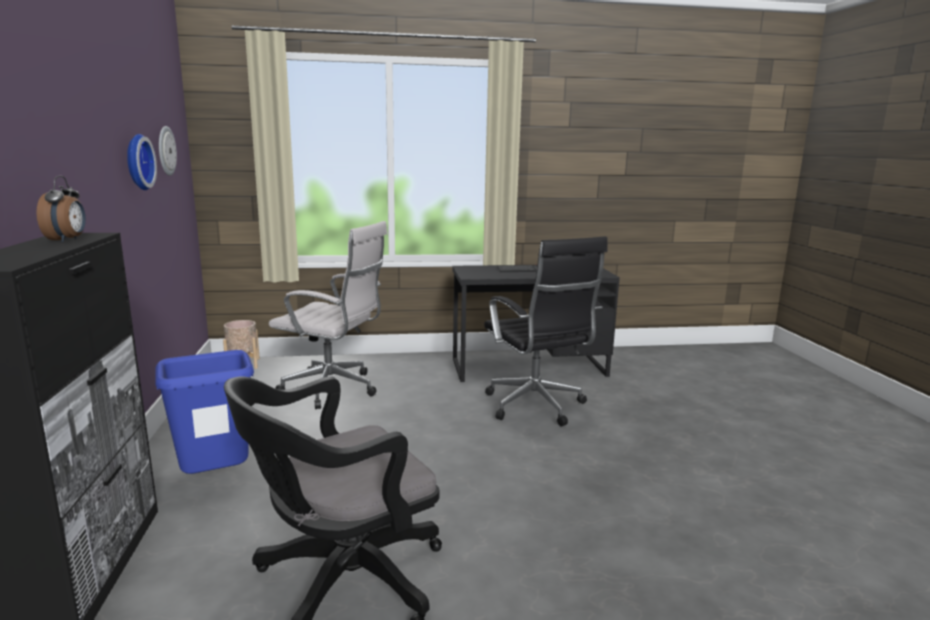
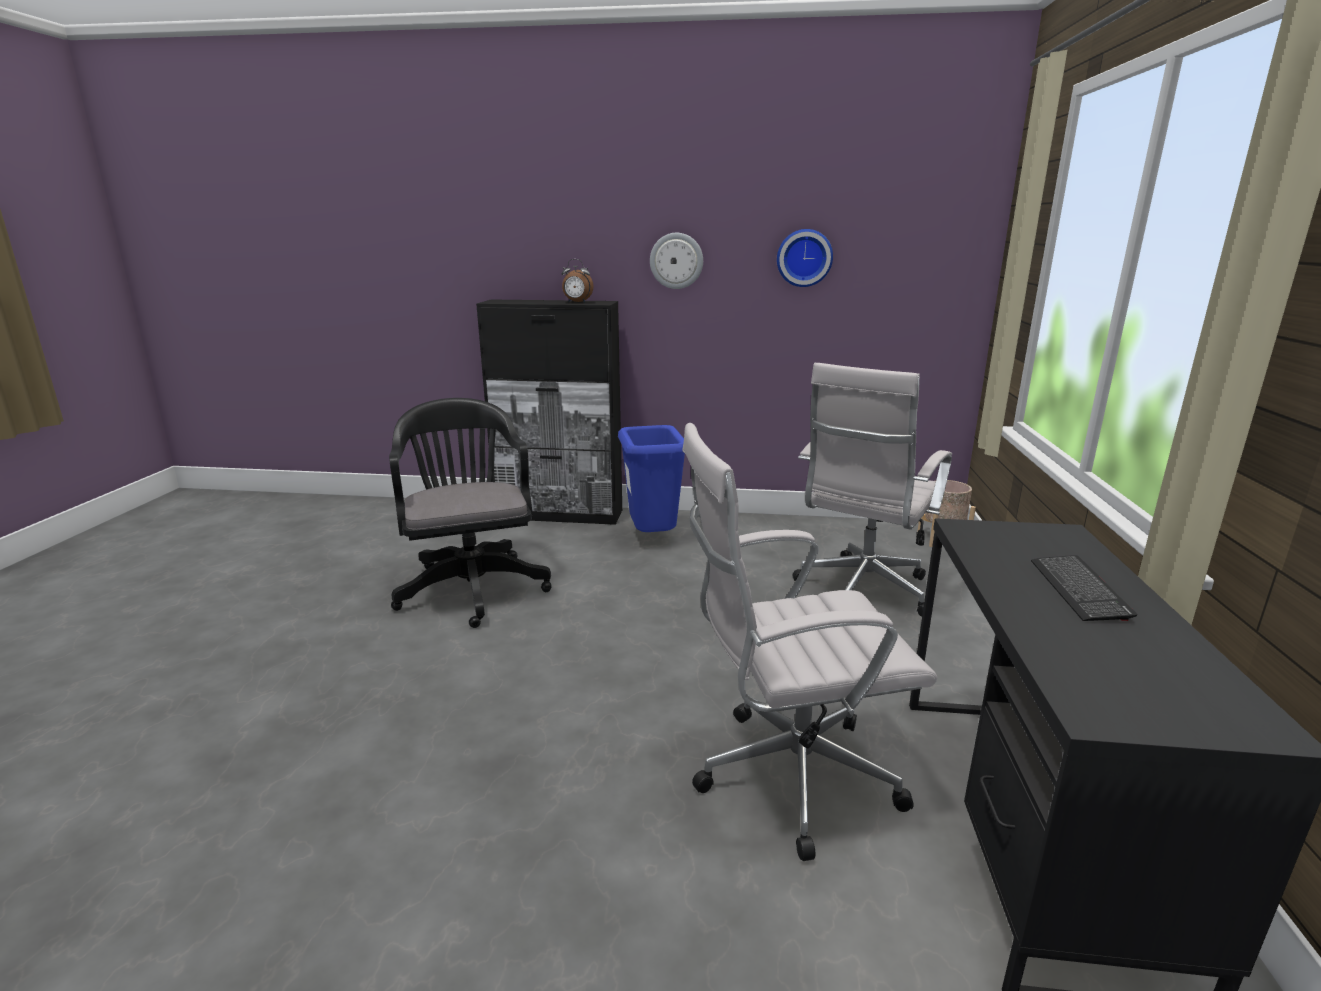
camera: 105 degrees right, 5 degrees up
(166, 151) = (898, 248): wall clock -> wall clock (676, 261)
(536, 407) = (787, 777): black office chair -> white office chair

